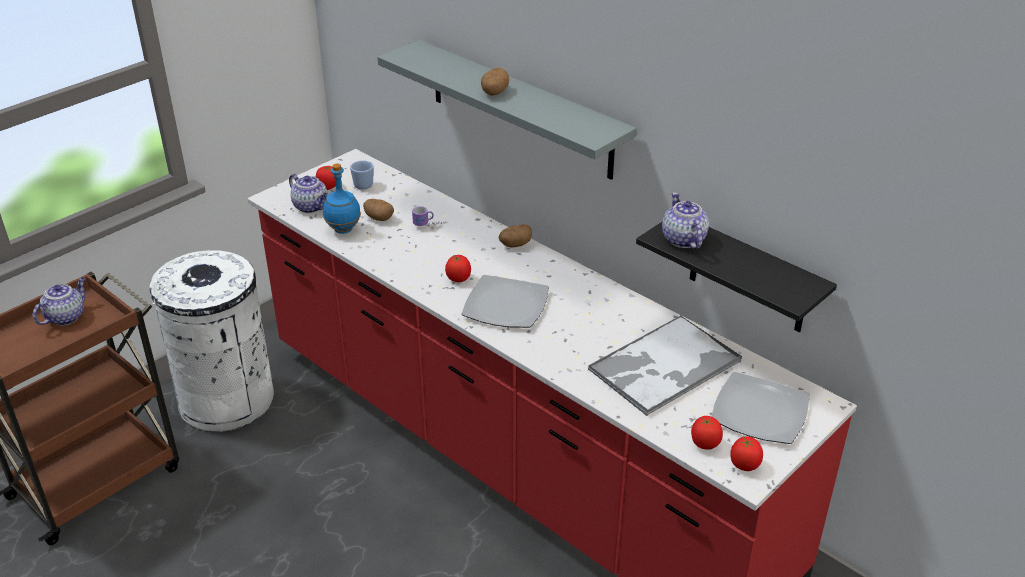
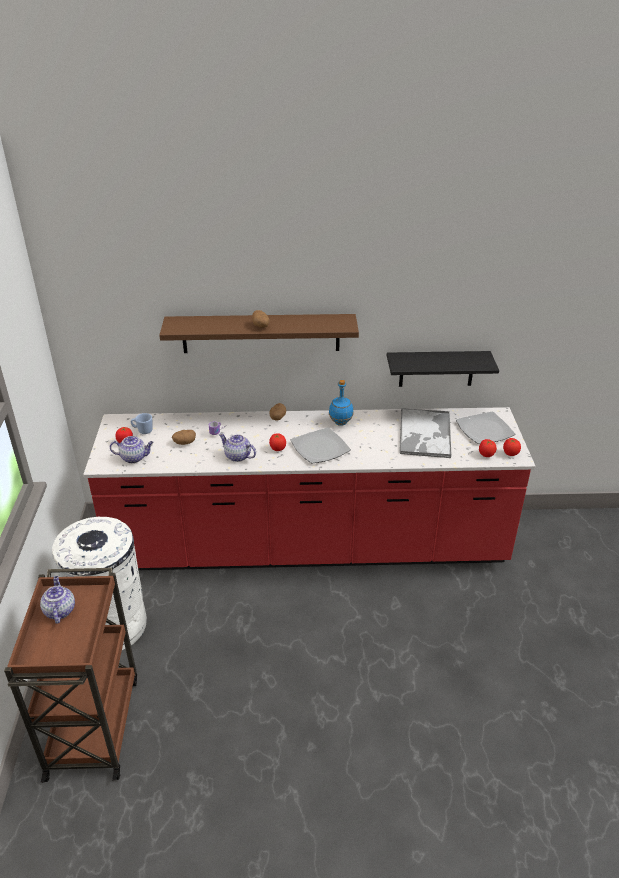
camera: 45 degrees left, 0 degrees up
(343, 229) = (174, 459): blue bottle -> blue bottle (340, 423)
(519, 109) = (261, 333): grey shelf -> brown shelf
(683, 240) = (410, 362): teapot -> teapot (238, 456)

